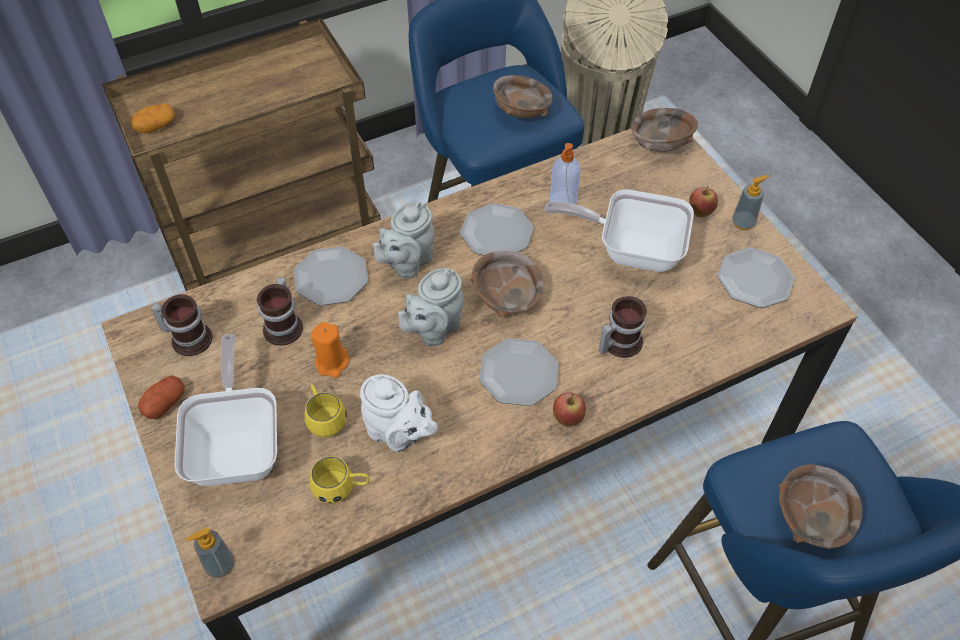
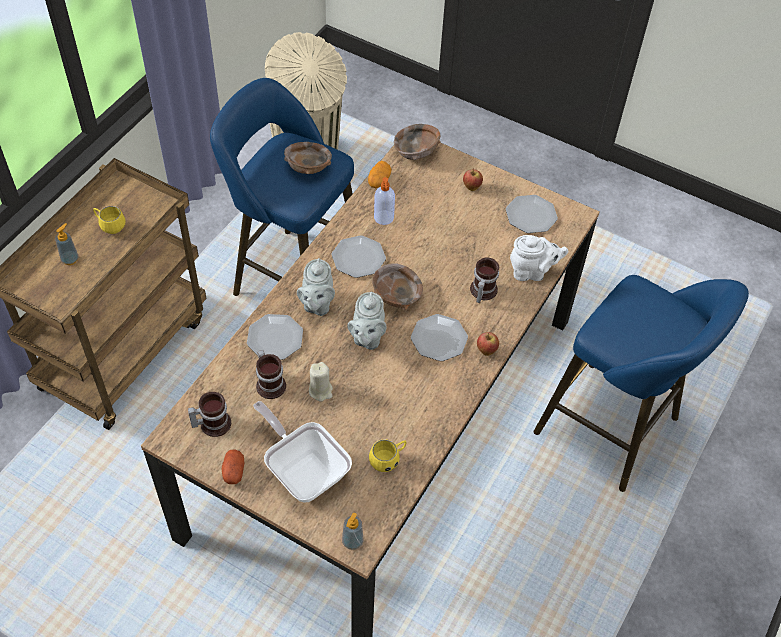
camera: 35 degrees left, 0 degrees up
(156, 126) = (49, 294): potato -> potato (379, 180)
(324, 418) = (344, 426): yellow mug -> yellow mug (110, 226)
(332, 363) = (320, 390): orange candle -> beige candle
(399, 434) = (396, 411): white teapot -> white teapot (532, 272)
(631, 249) = (448, 230): frying pan -> none
(743, 223) = (501, 183): soap dispenser -> soap dispenser (70, 259)
(810, 518) = (647, 337): brown bowl -> none

